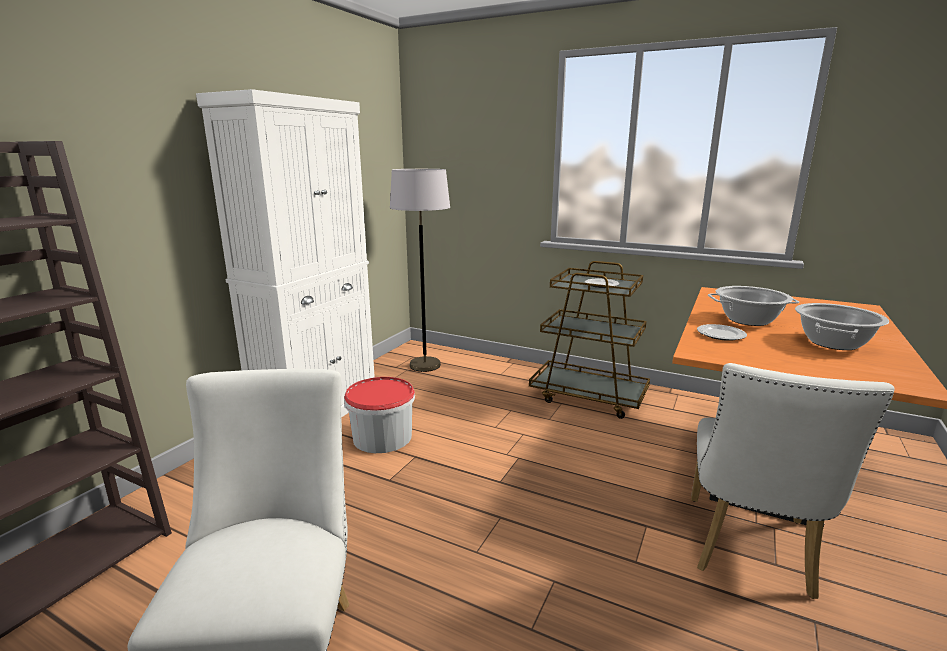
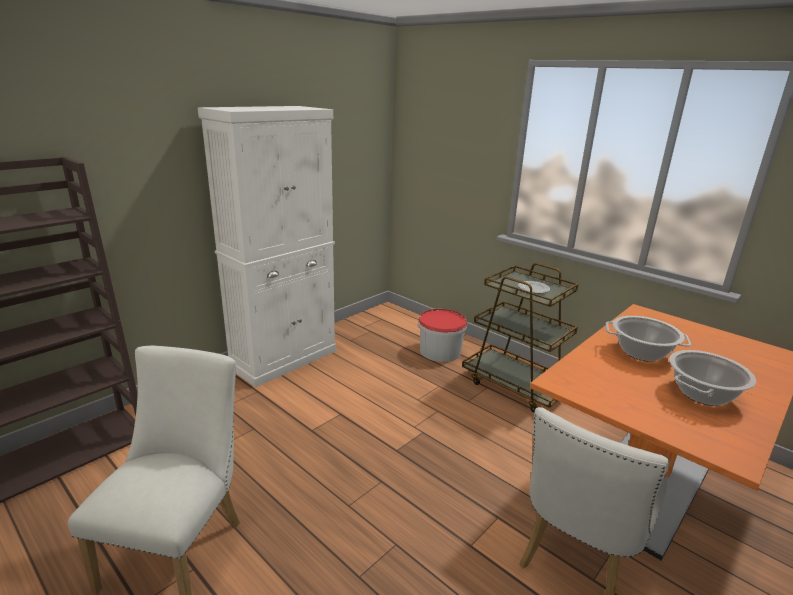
camera: 15 degrees right, 5 degrees up
(382, 437) = (323, 391): bucket -> bucket (440, 351)
(425, 365) = (387, 329): grey floor lamp -> none
(720, 335) = (597, 366): plate -> none

